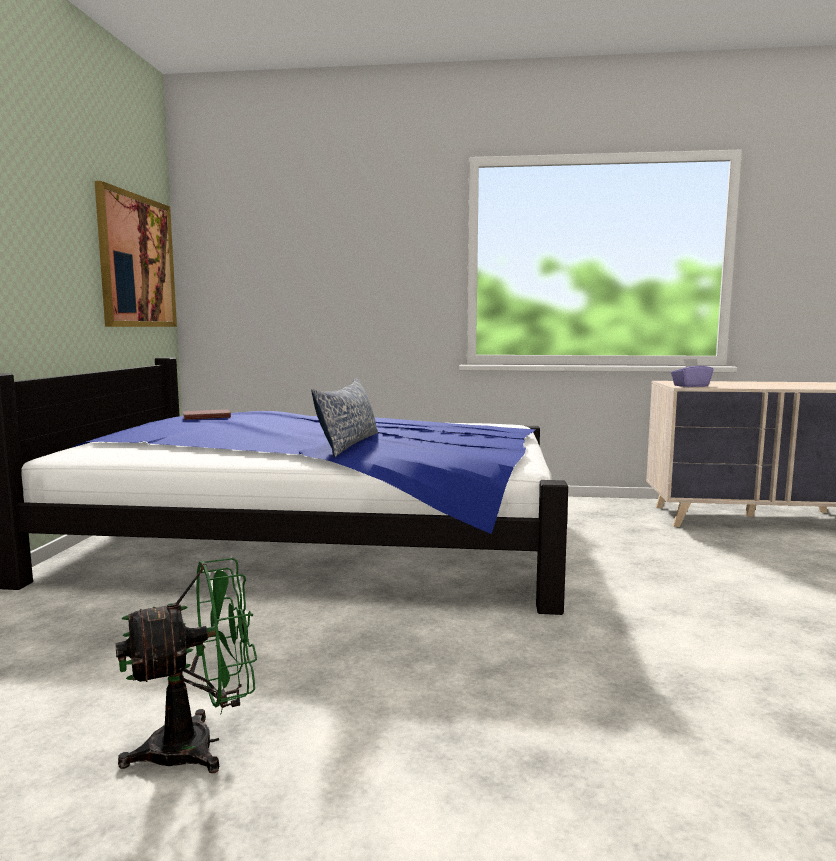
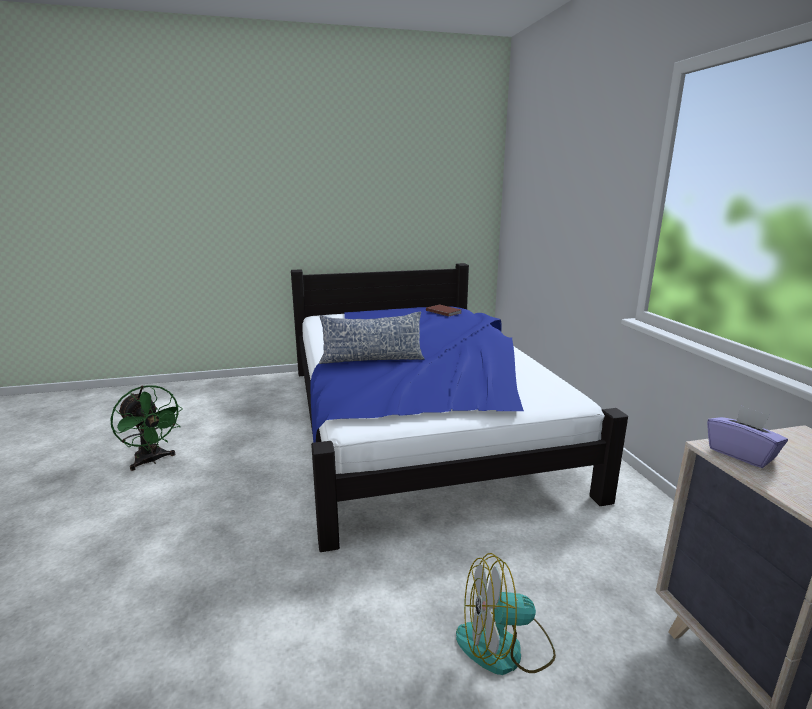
camera: 70 degrees right, 10 degrees up
(137, 261) = (448, 196): picture -> none
(691, 565) = (504, 647): none -> fan

